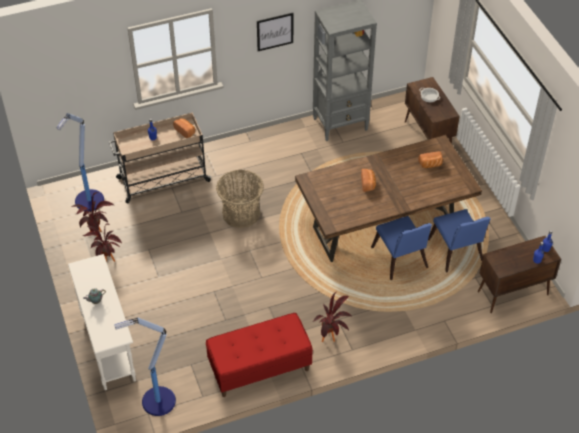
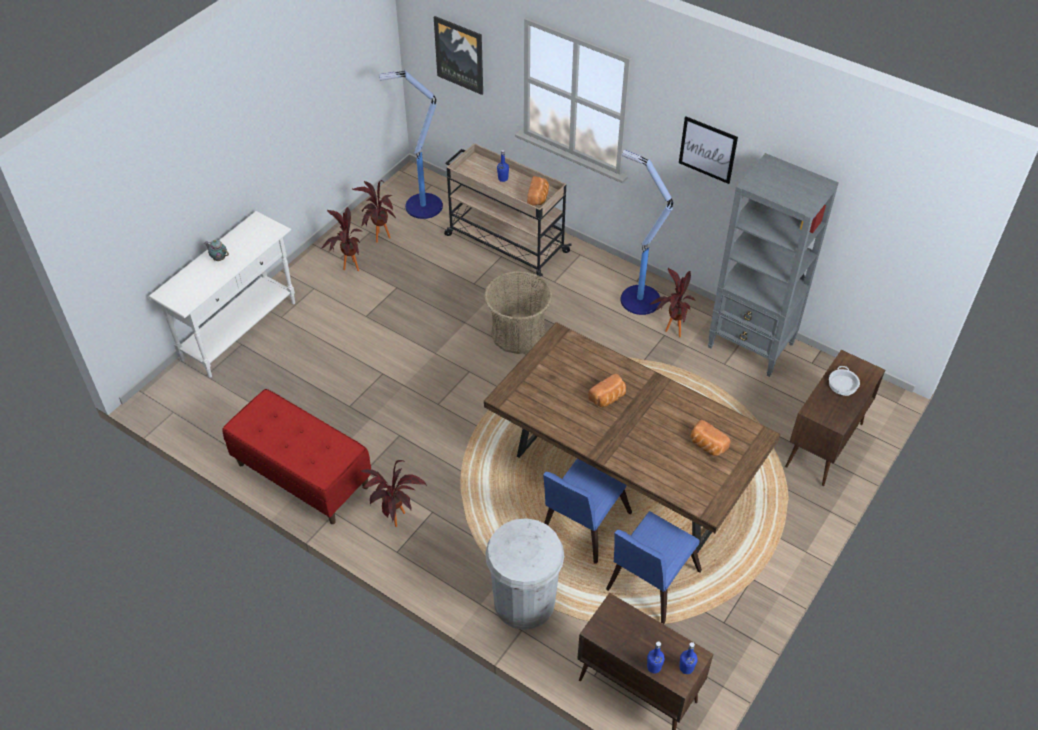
camera: 55 degrees right, 0 degrees up
(76, 83) = (460, 55): none -> picture
(157, 402) = (194, 411): floor lamp -> floor lamp (638, 299)
(300, 149) = (670, 331): none -> potted plant
(427, 310) = (524, 601): none -> white trash can

